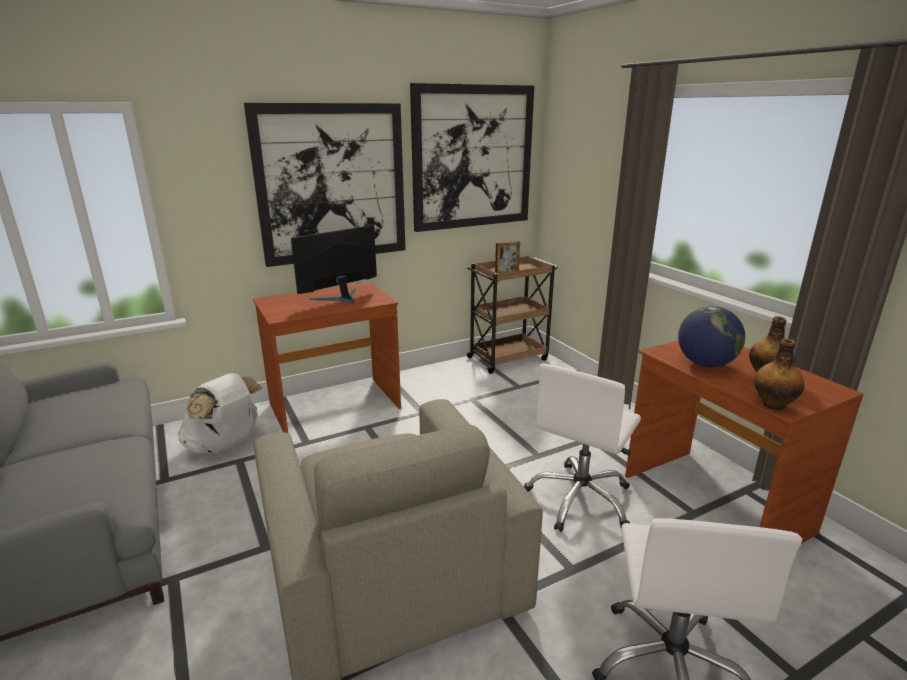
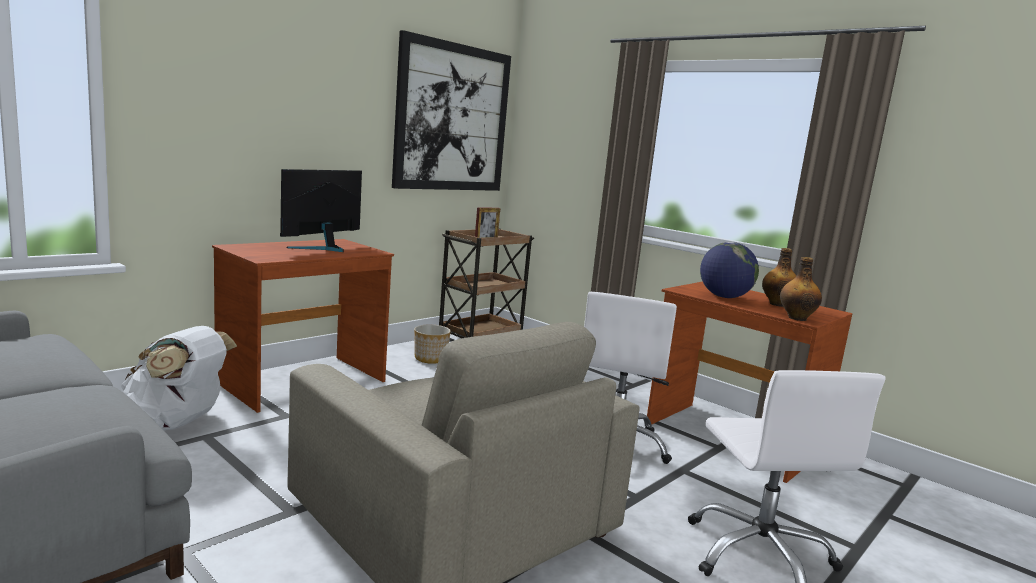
camera: 20 degrees left, 10 degrees down
(332, 184) = (313, 122): picture -> none
(452, 382) = (430, 358): none -> planter

